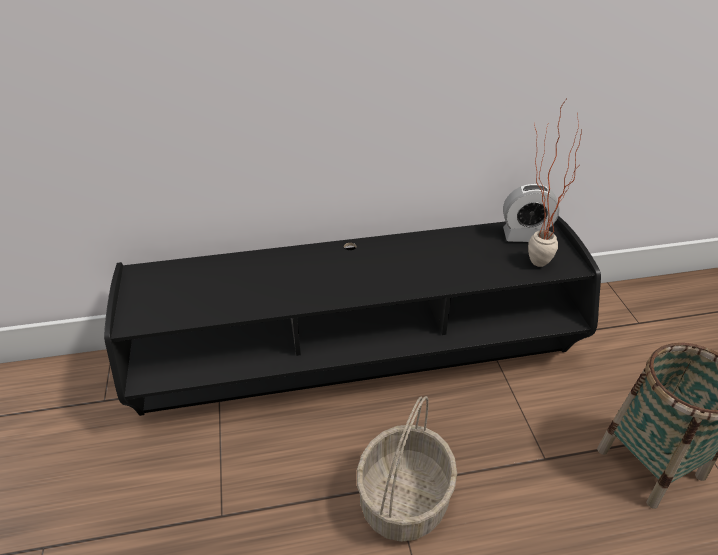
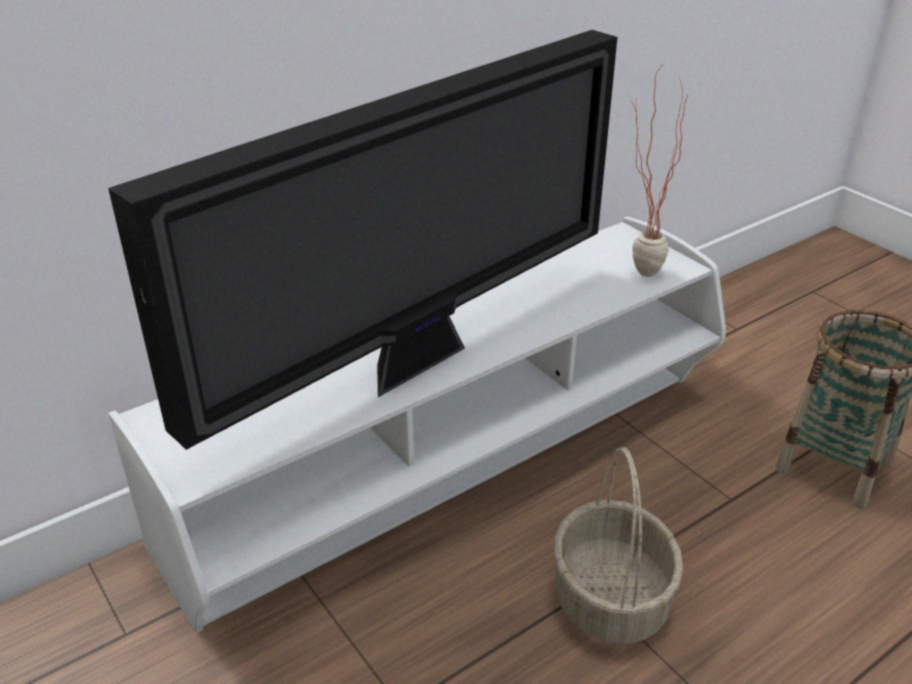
camera: 25 degrees left, 5 degrees down
(323, 284) = (418, 361): none -> television
(359, 362) = (456, 467): black tv stand -> white tv stand
(525, 235) = (611, 248): alarm clock -> none

